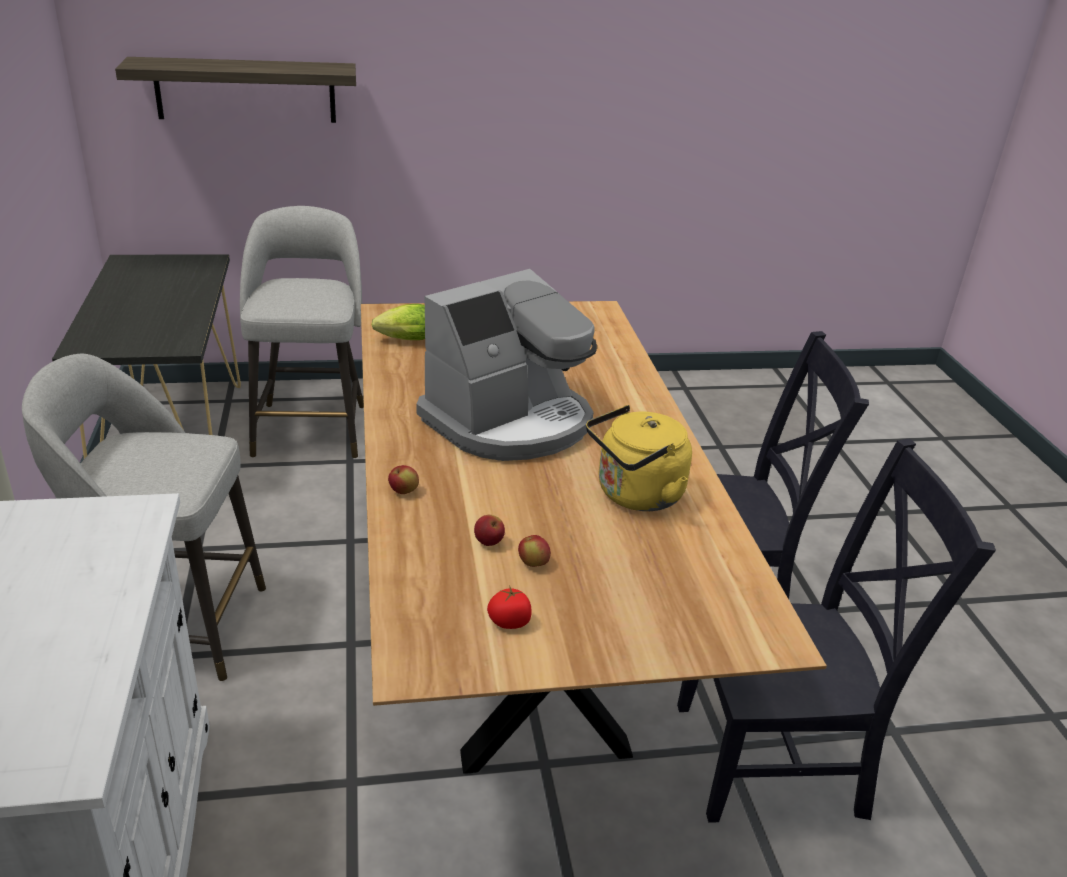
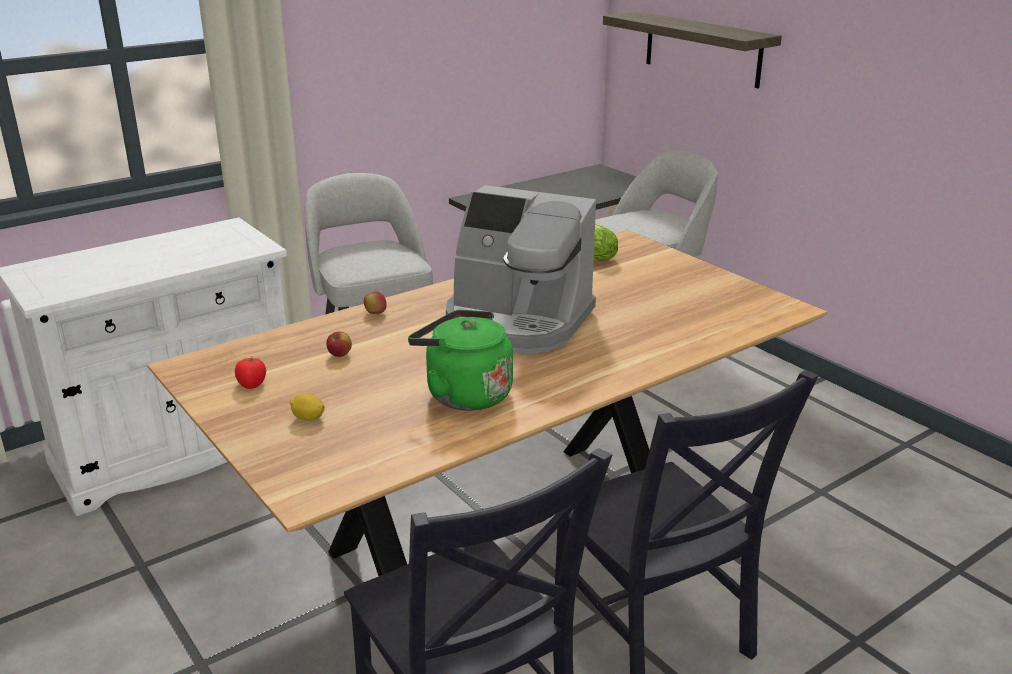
camera: 65 degrees right, 5 degrees down
(533, 564) = (327, 376): apple -> none
(620, 600) = (308, 418): none -> lemon
(635, 495) = (464, 394): yellow kettle -> green kettle

